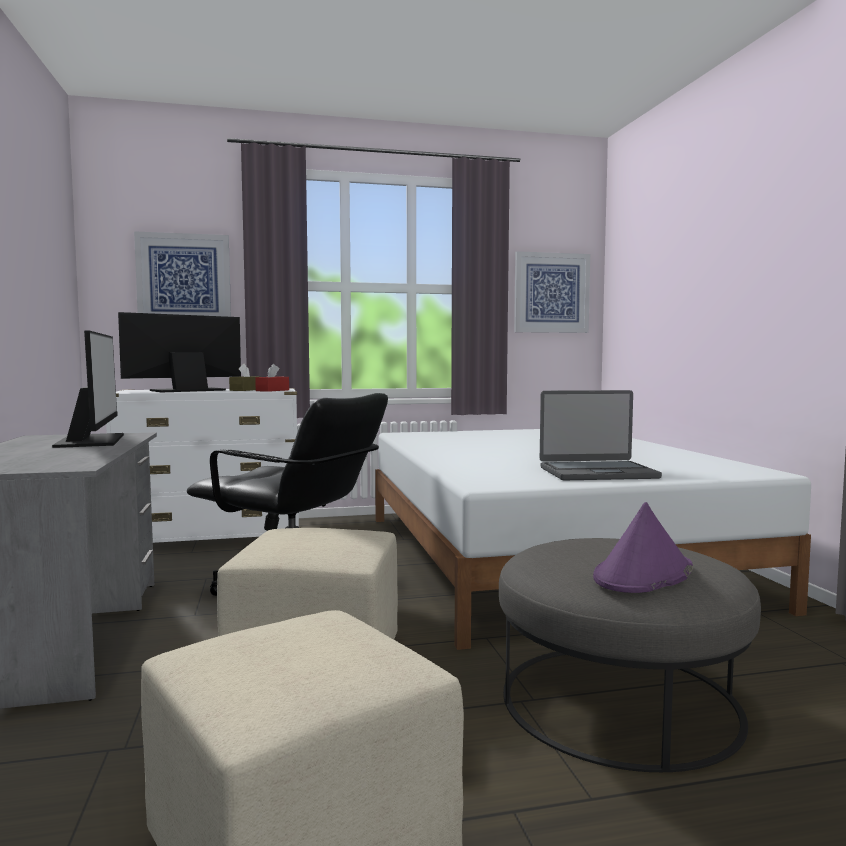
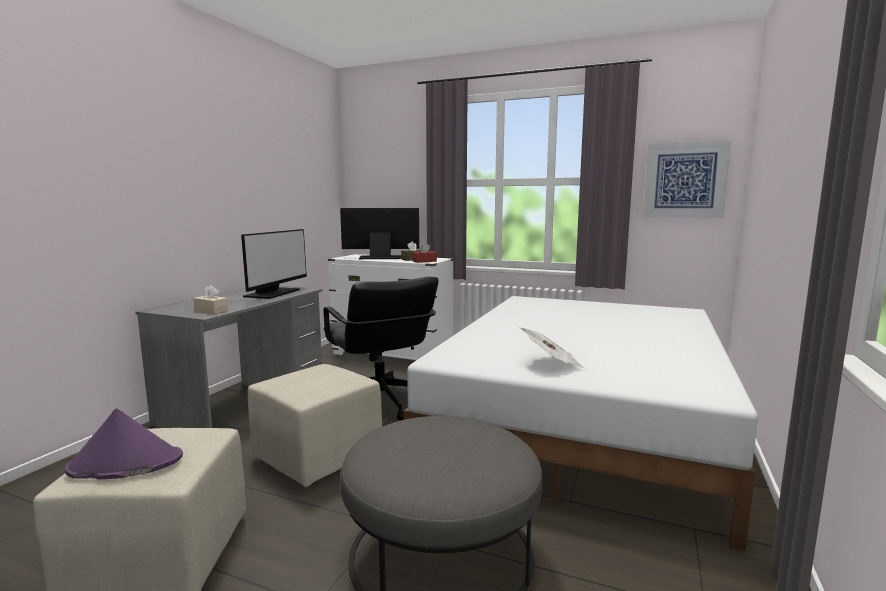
camera: 35 degrees right, 5 degrees up
(64, 463) = (211, 311): none -> beige tissue box
(184, 279) = (395, 181): picture -> none
(597, 473) = (552, 364): laptop -> newspaper
(643, 574) = (418, 463): purple hat -> purple hat (125, 463)

